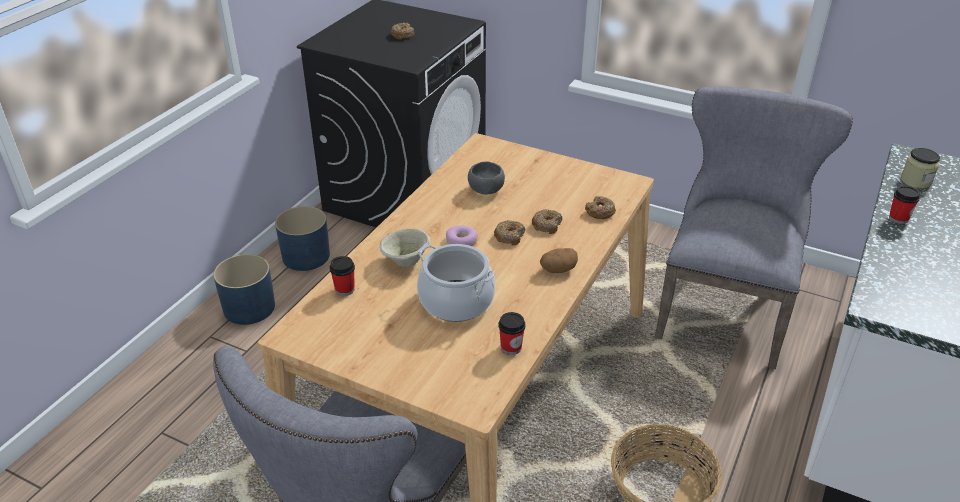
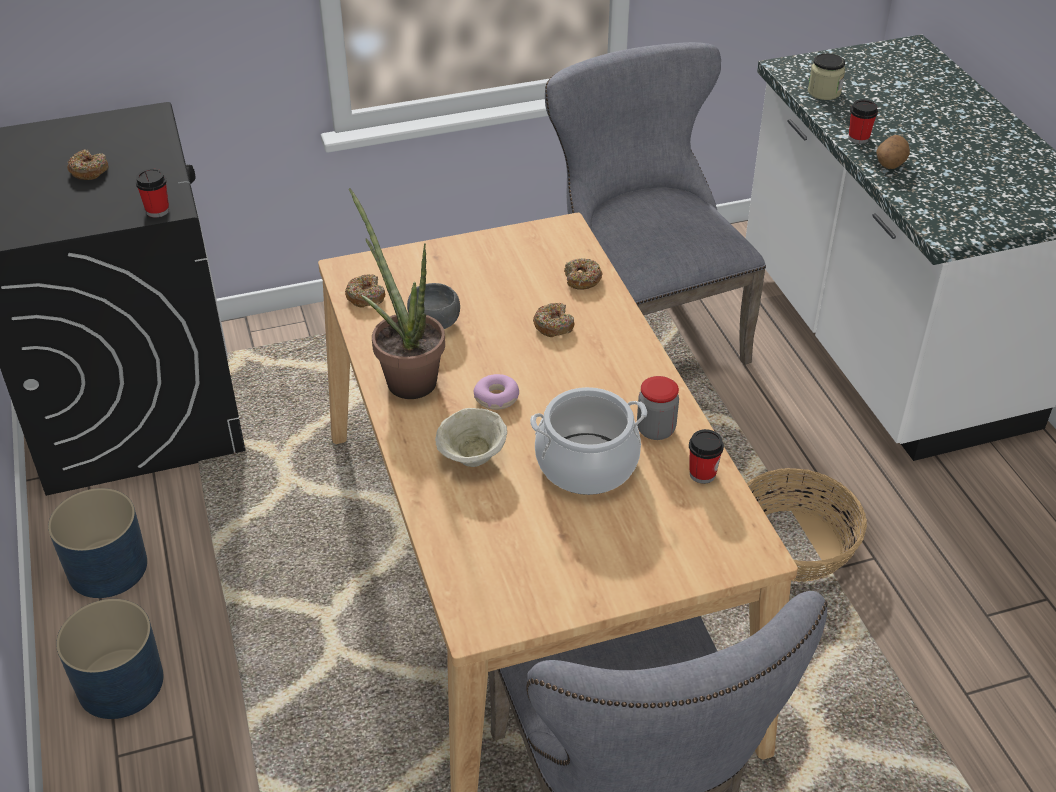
camera: 45 degrees left, 5 degrees up
(345, 289) = (456, 533): cup -> cup (157, 211)
(433, 206) = (405, 376): none -> potted plant
(509, 237) = (535, 361): donut -> donut (365, 296)
(520, 309) = (655, 430): none -> jar
(558, 270) = (630, 366): potato -> potato (890, 164)

